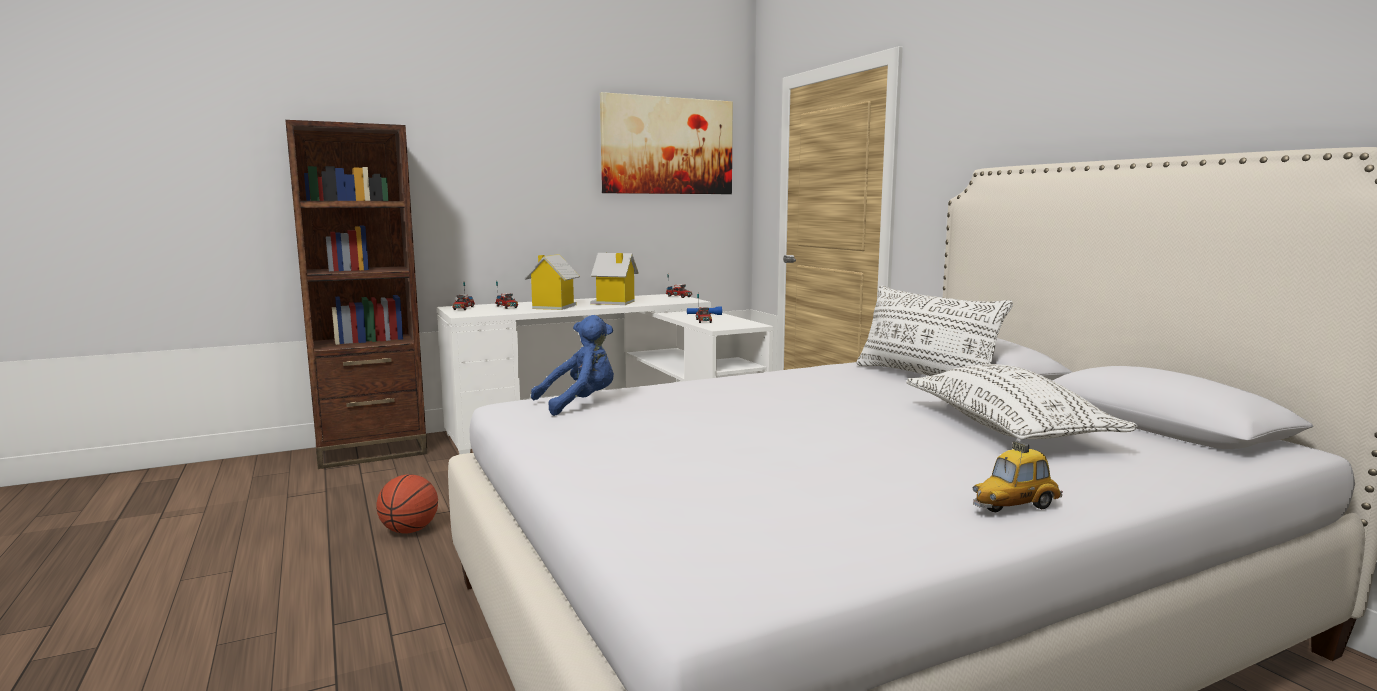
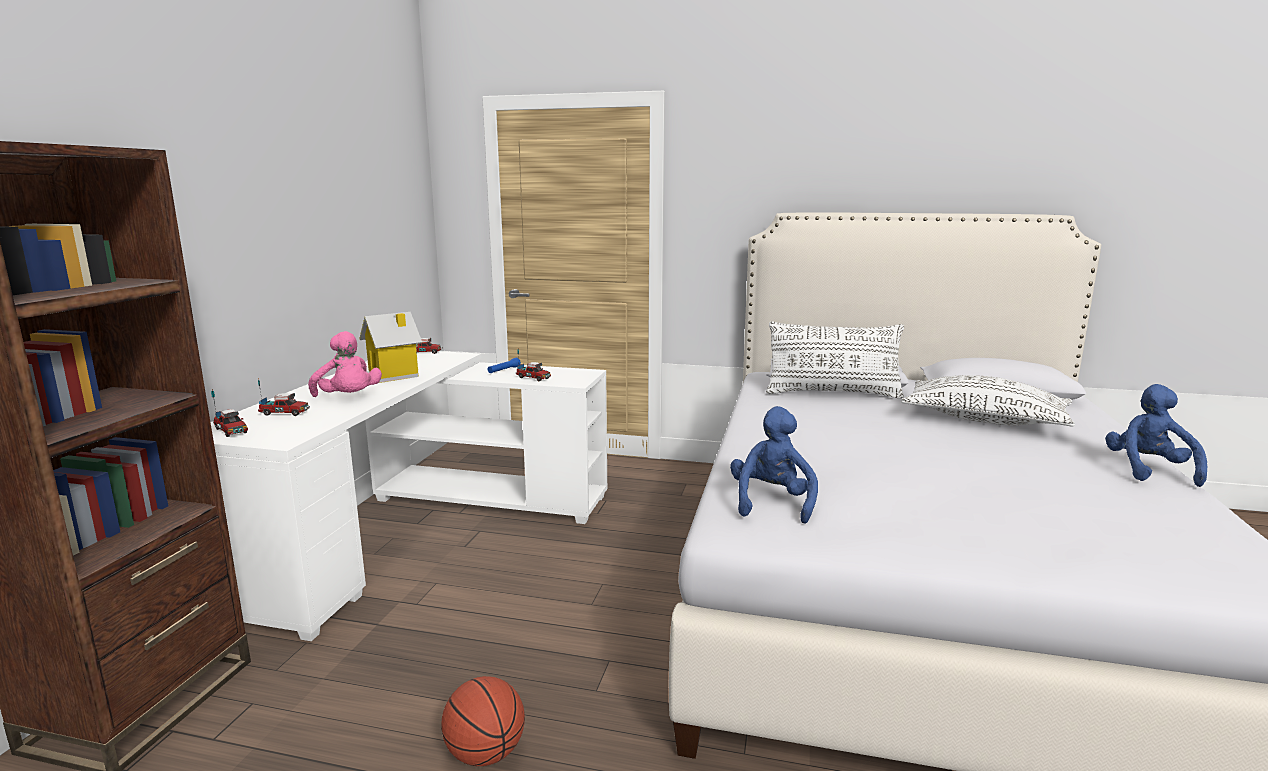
camera: 50 degrees left, 5 degrees up
(553, 307) = (348, 398): toy house -> pink plush toy
(667, 146) = (370, 169): picture -> none
(1015, 507) = (1148, 470): toy car -> blue plush toy

